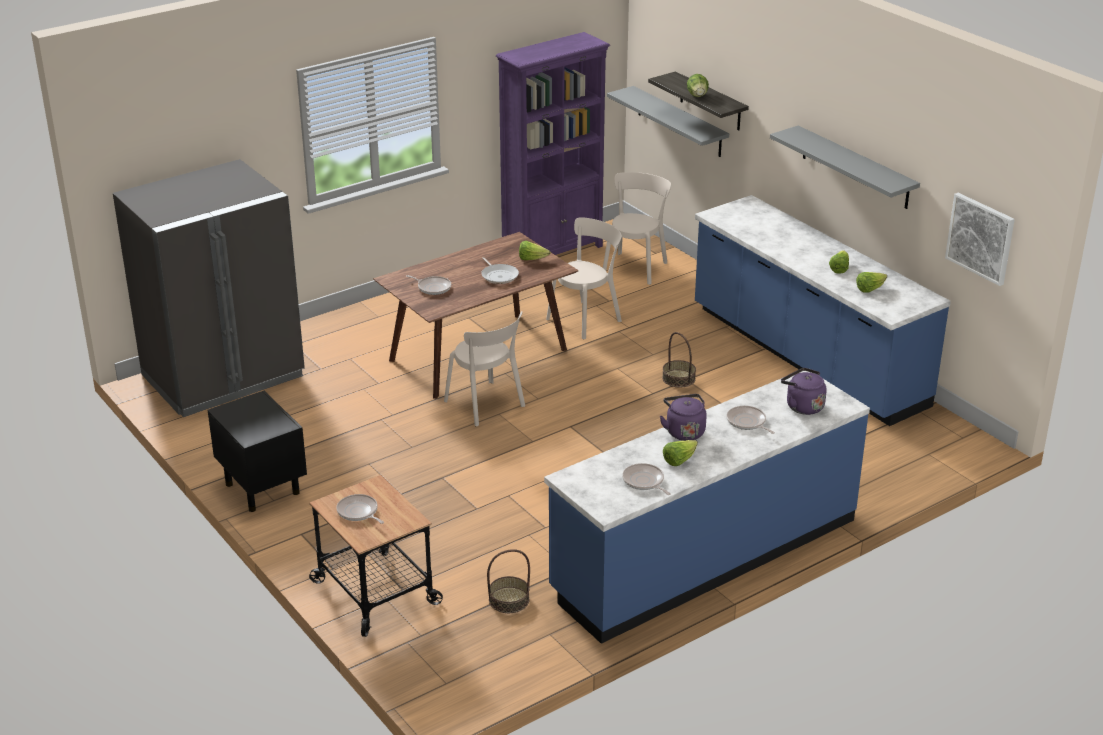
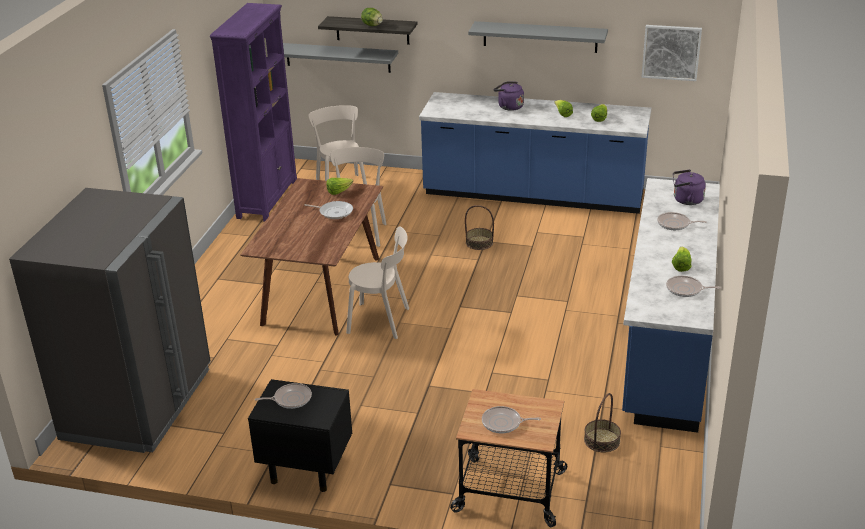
camera: 40 degrees left, 0 degrees up
(433, 288) = (299, 241): frying pan -> frying pan (290, 399)
(684, 431) = (651, 247): purple kettle -> purple kettle (509, 107)

